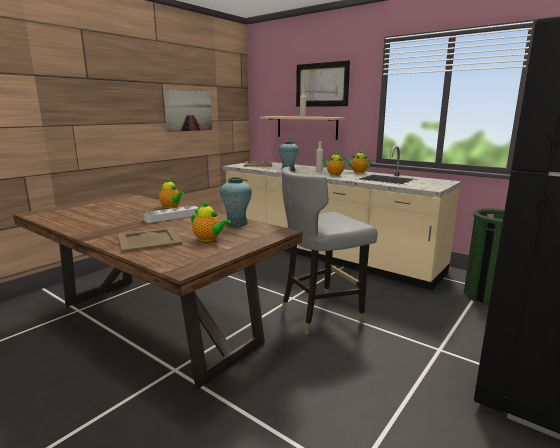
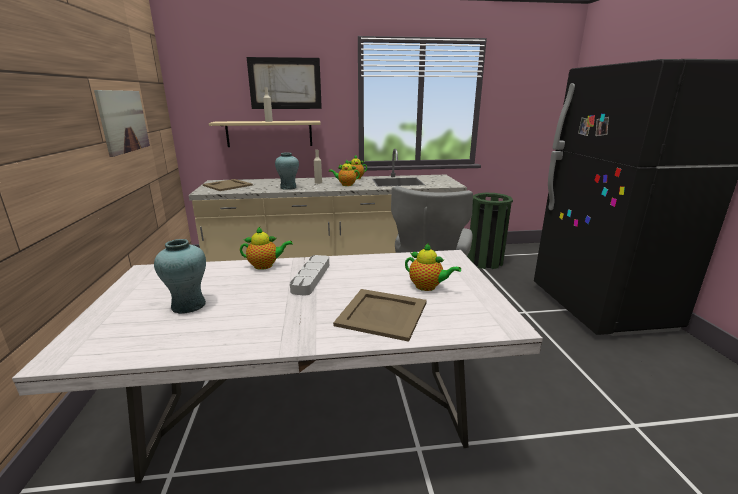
camera: 45 degrees left, 5 degrees up
(155, 323) = (309, 420): brown dining table -> white dining table
(209, 239) = (428, 287): teapot -> teapot turned 45 degrees clockwise
(236, 223) = (394, 261): turquoise vase -> turquoise vase (188, 305)

